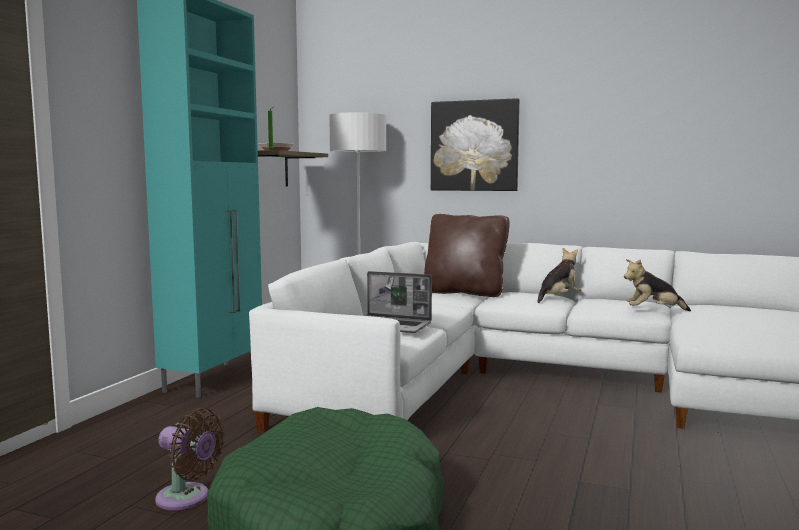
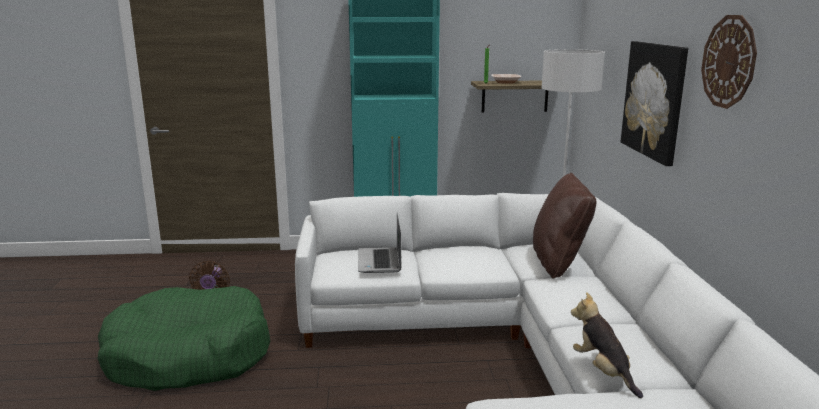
camera: 65 degrees right, 10 degrees up
(558, 298) = (601, 309): plush toy -> none
(575, 103) = (729, 61): none -> wall clock

